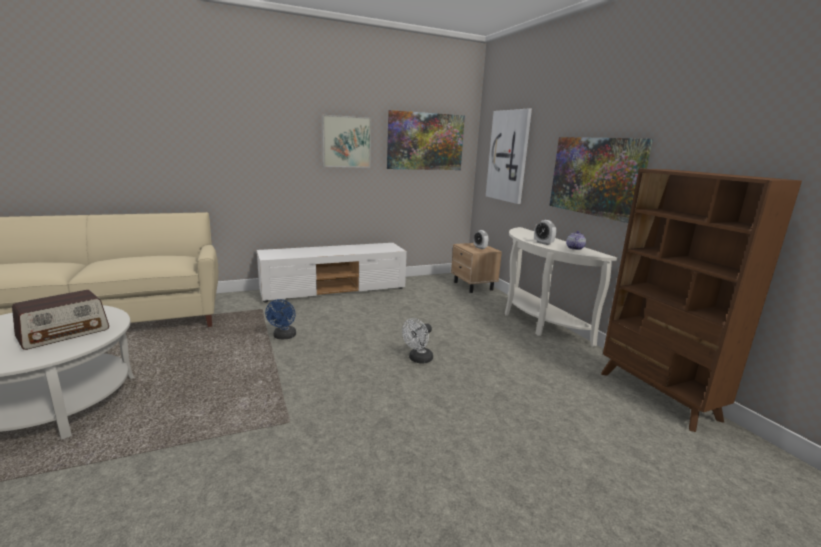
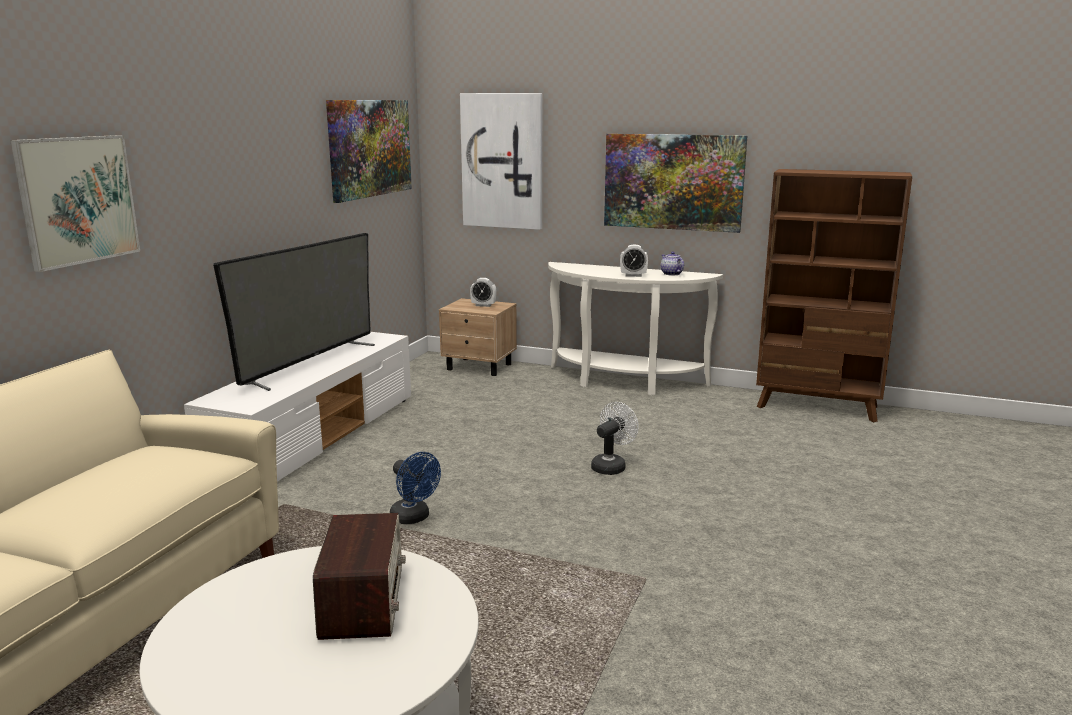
camera: 45 degrees left, 0 degrees up
(334, 249) = (309, 364): none -> television
(346, 142) = (283, 163): picture -> picture (78, 200)
(418, 359) = (611, 466): white fan -> white fan turned 135 degrees counterclockwise

